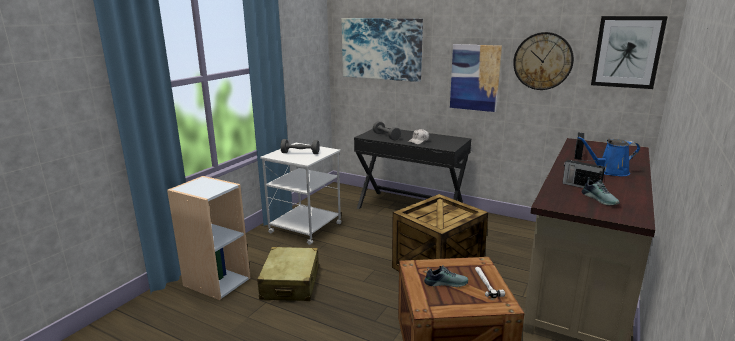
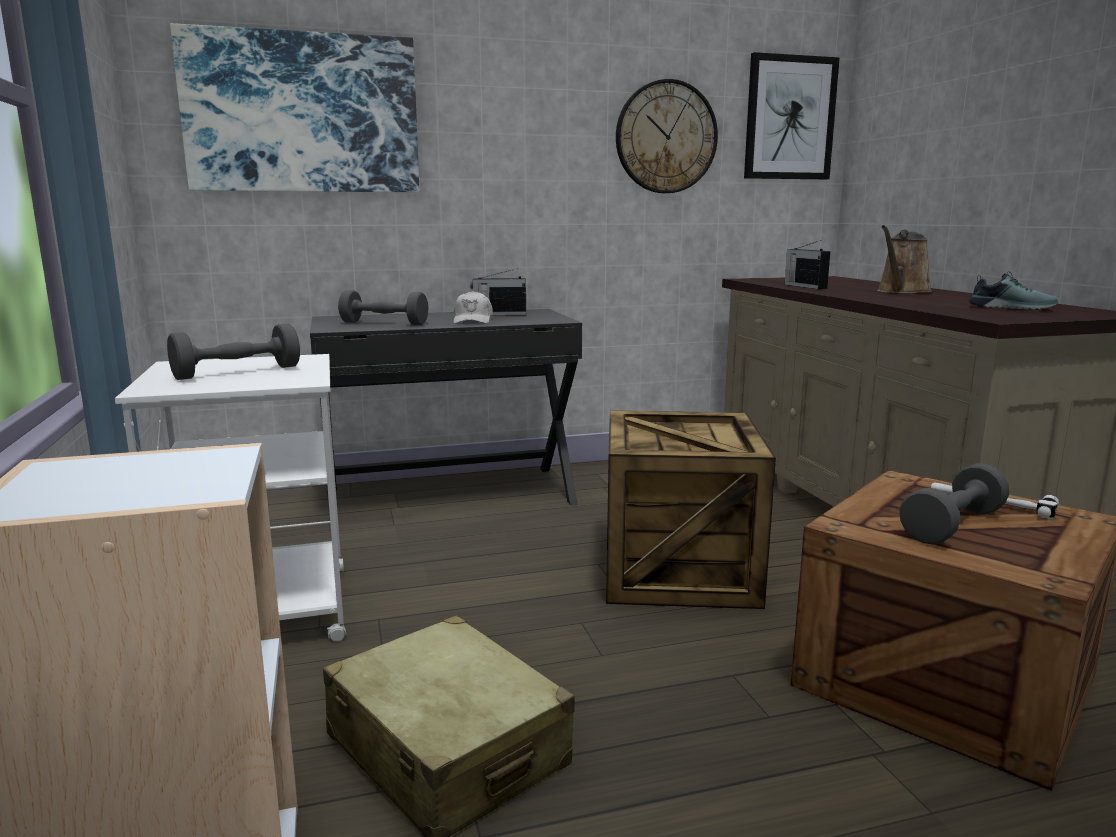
camera: 45 degrees left, 5 degrees down
(445, 282) = (952, 526): shoe -> grey dumbbell
(475, 77) = (541, 176): picture -> none
(580, 186) = (940, 303): radio -> radio (498, 314)
(609, 172) = (902, 292): blue watering can -> brown watering can

